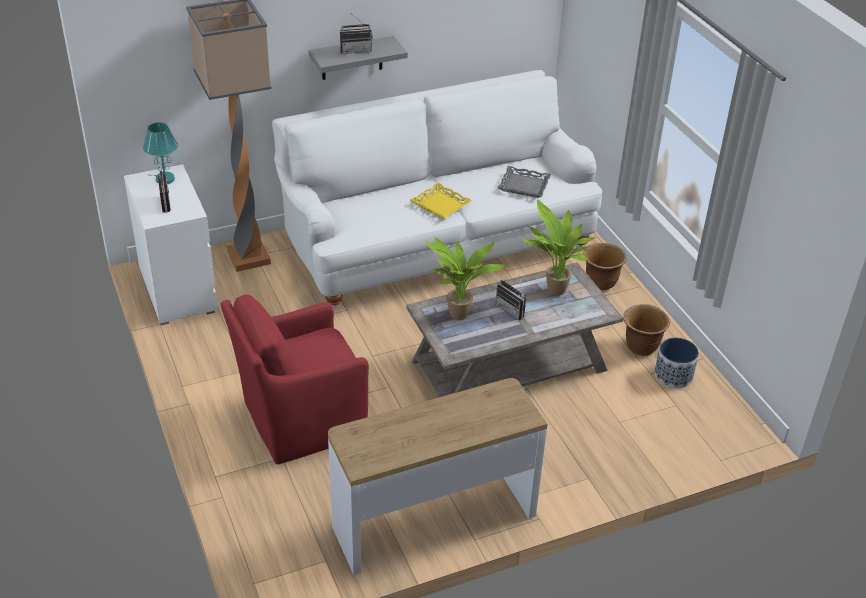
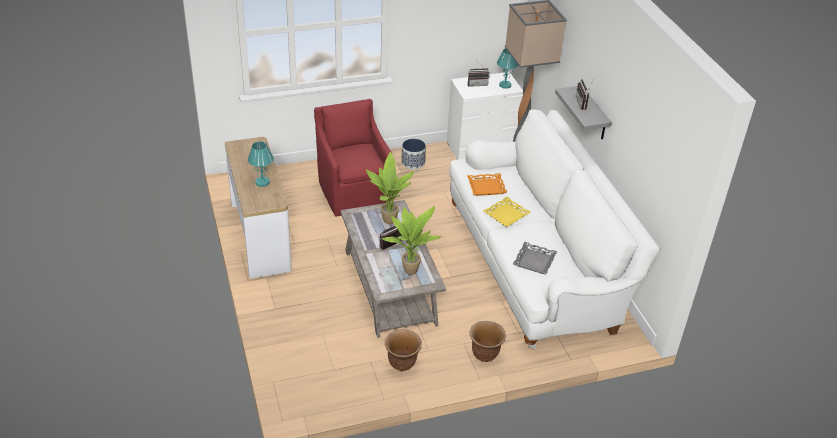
camera: 95 degrees right, 0 degrees up
(386, 220) = (486, 187): none -> orange tray
(461, 413) = (262, 182): none -> turquoise table lamp
(673, 375) = (366, 375): planter -> planter (413, 162)

